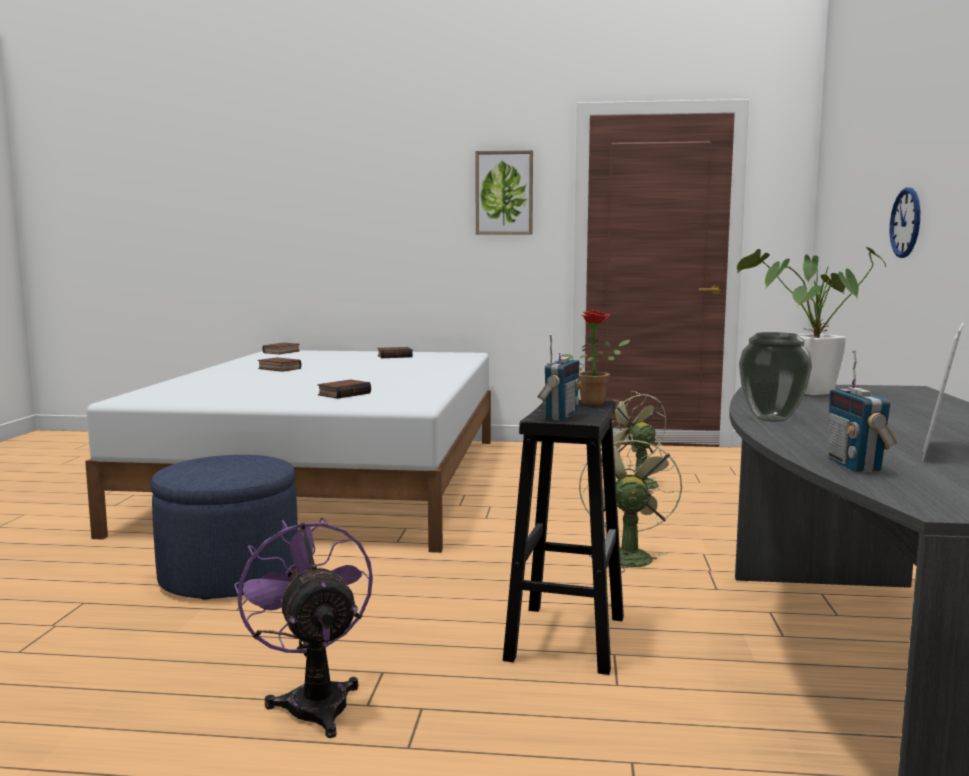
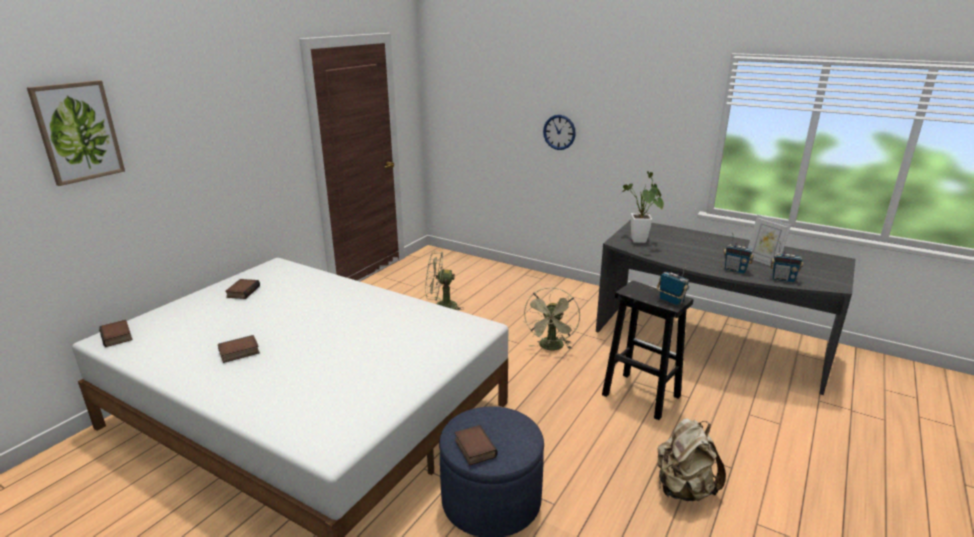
camera: 65 degrees left, 15 degrees up
(314, 700) = (683, 489): purple fan -> beige backpack
(344, 394) = (412, 343): book -> book (473, 448)
(504, 193) = (263, 121): picture -> picture (77, 132)
(596, 402) = (636, 284): potted plant -> none
(626, 555) = (551, 347): green fan -> green fan turned 105 degrees counterclockwise
(770, 419) = (697, 265): vase -> none
(814, 437) = (735, 270): none -> radio

